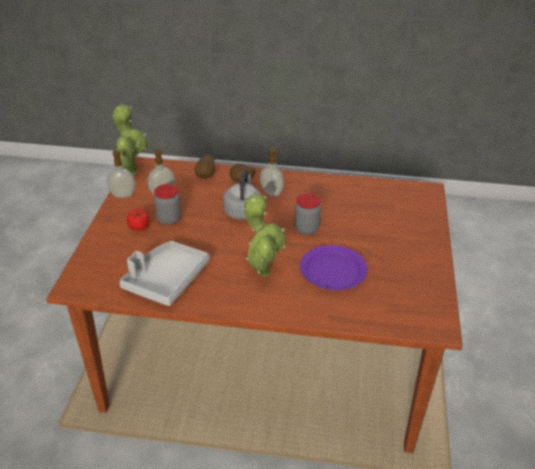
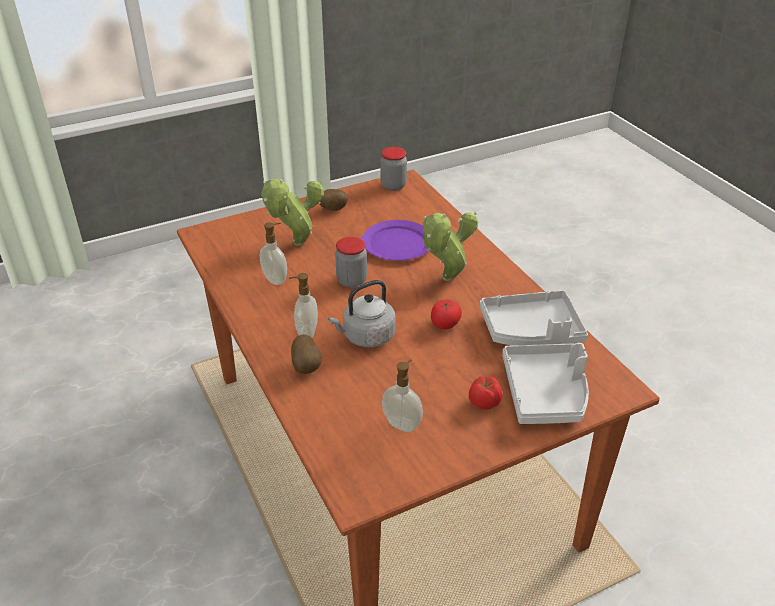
camera: 125 degrees left, 0 degrees up
(113, 253) = (546, 393): none -> grey tray
(123, 195) = (446, 461): soap dispenser -> soap dispenser (276, 279)
(132, 171) = (382, 495): potted plant -> potted plant (296, 245)
(169, 219) = (443, 386): jar -> jar (393, 185)
(206, 176) = (322, 407): potato -> potato (332, 209)
(218, 246) = (445, 324): none -> tomato

